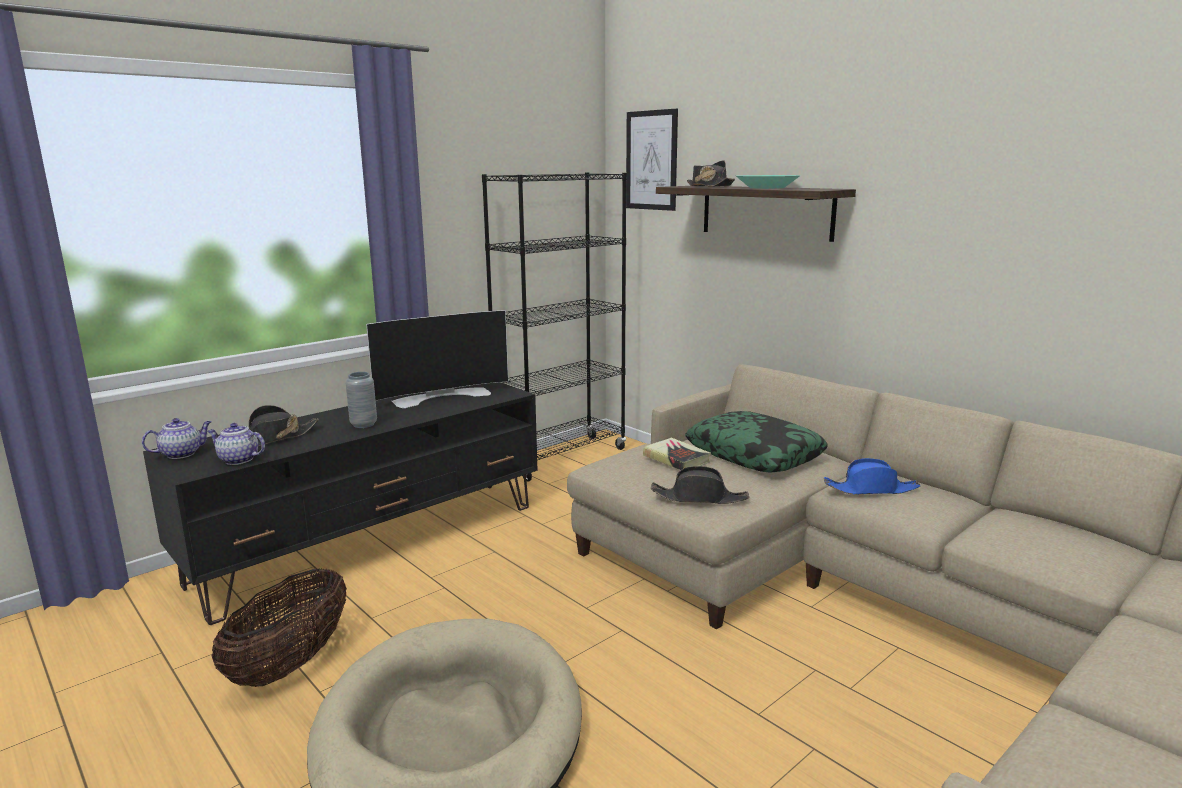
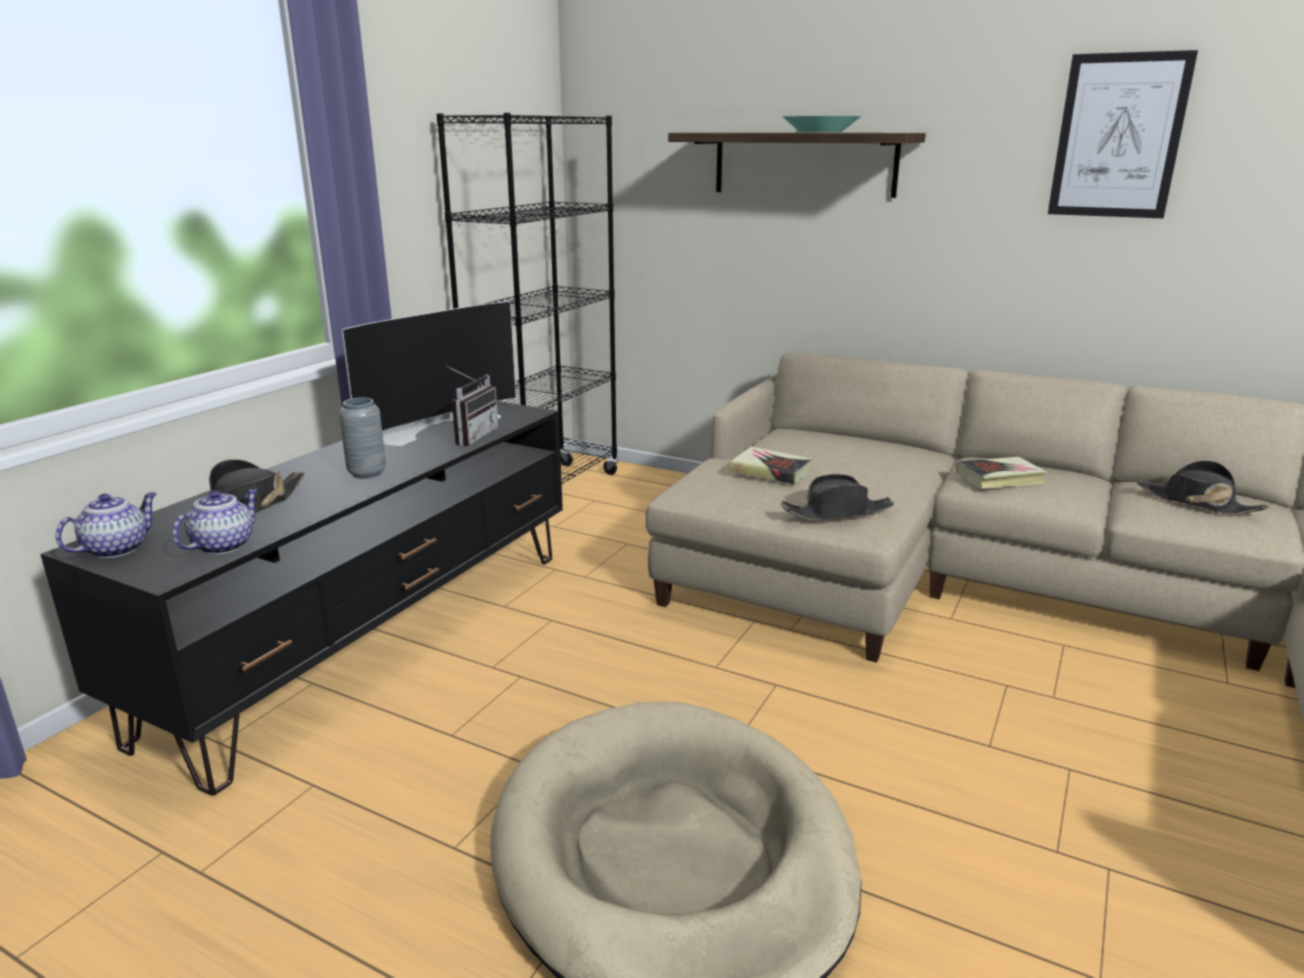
camera: 20 degrees left, 5 degrees up
(237, 460) = (224, 545): teapot -> teapot turned 120 degrees clockwise
(290, 664) = (382, 821): basket -> none
(455, 407) = (471, 436): none -> radio
(651, 160) = (635, 100): picture -> picture (1118, 136)
(709, 186) = (734, 132): black hat -> black hat (1196, 503)
(754, 454) = (847, 455): pillow -> none
(871, 489) = (999, 478): blue hat -> book

